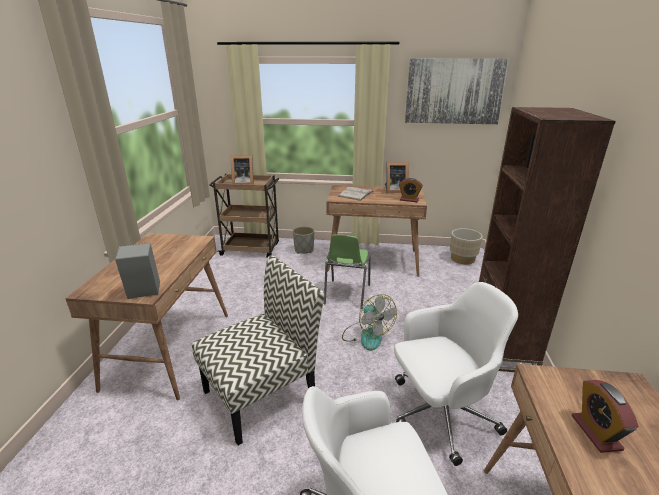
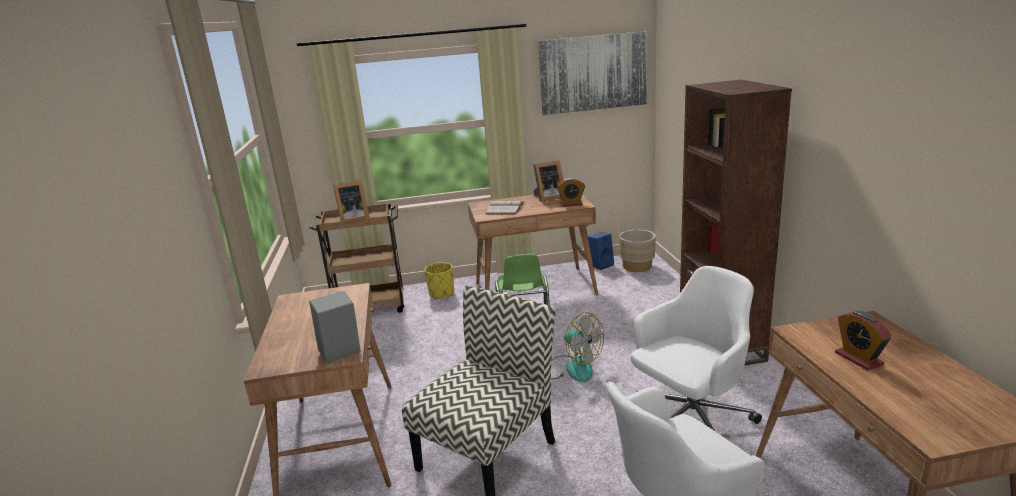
camera: 15 degrees left, 5 degrees down
(304, 250) = (442, 294): grey planter -> yellow planter
(434, 251) = (601, 265): none -> blue speaker

